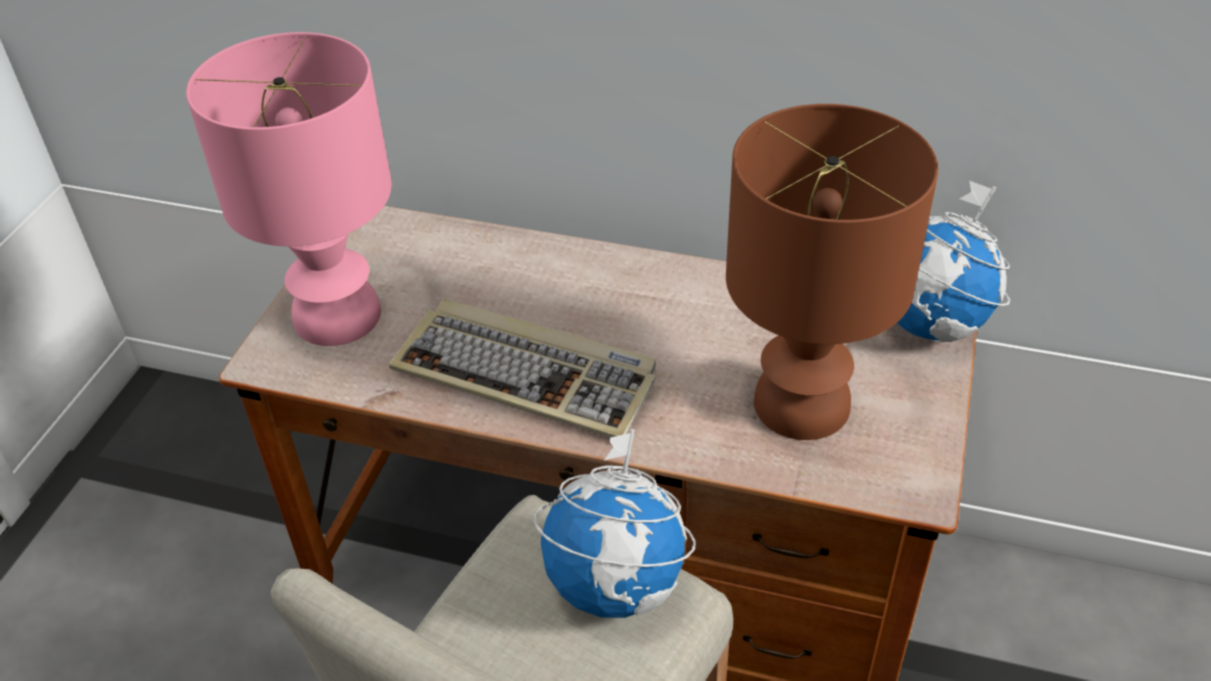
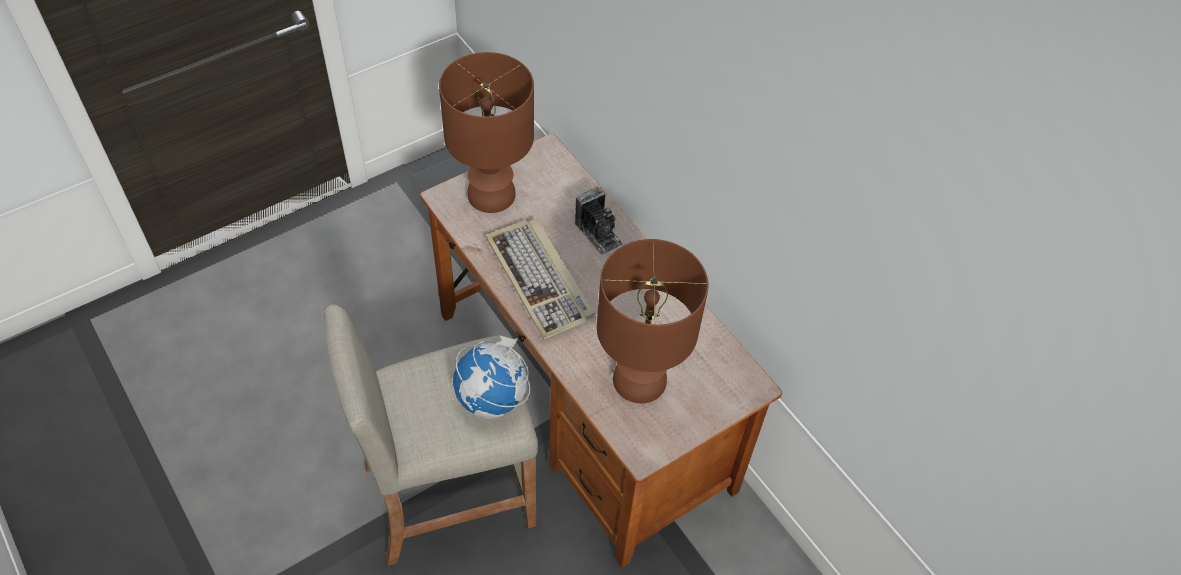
camera: 35 degrees right, 10 degrees up
(337, 314) = (492, 193): pink table lamp -> brown table lamp
(543, 273) = (598, 233): none -> camera
(933, 323) = (747, 387): globe -> none

